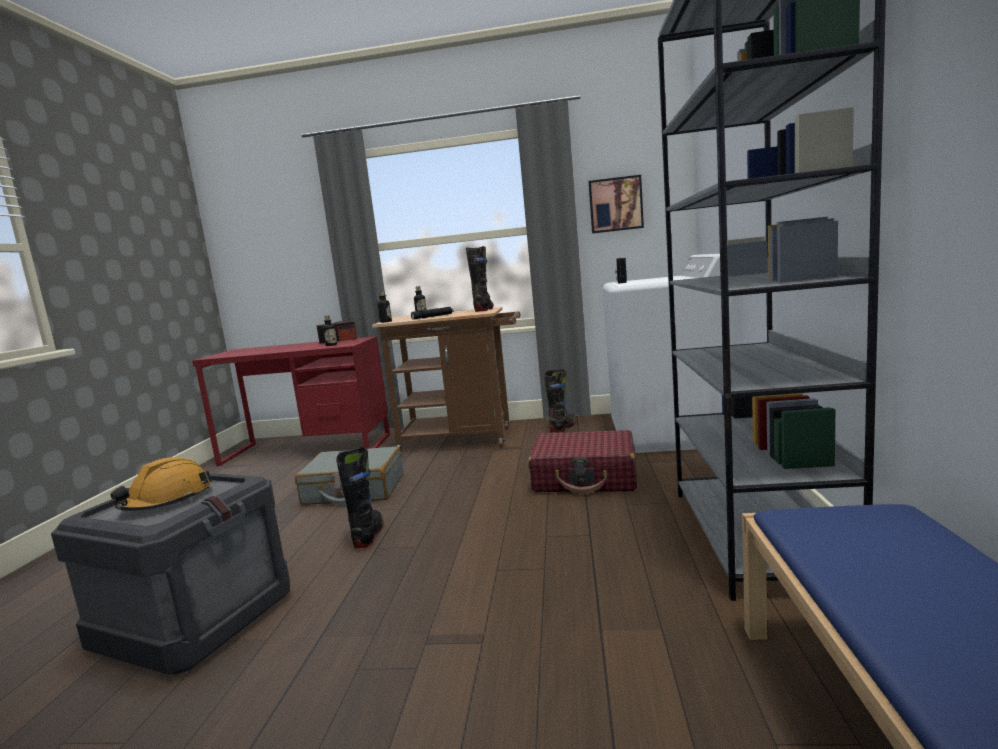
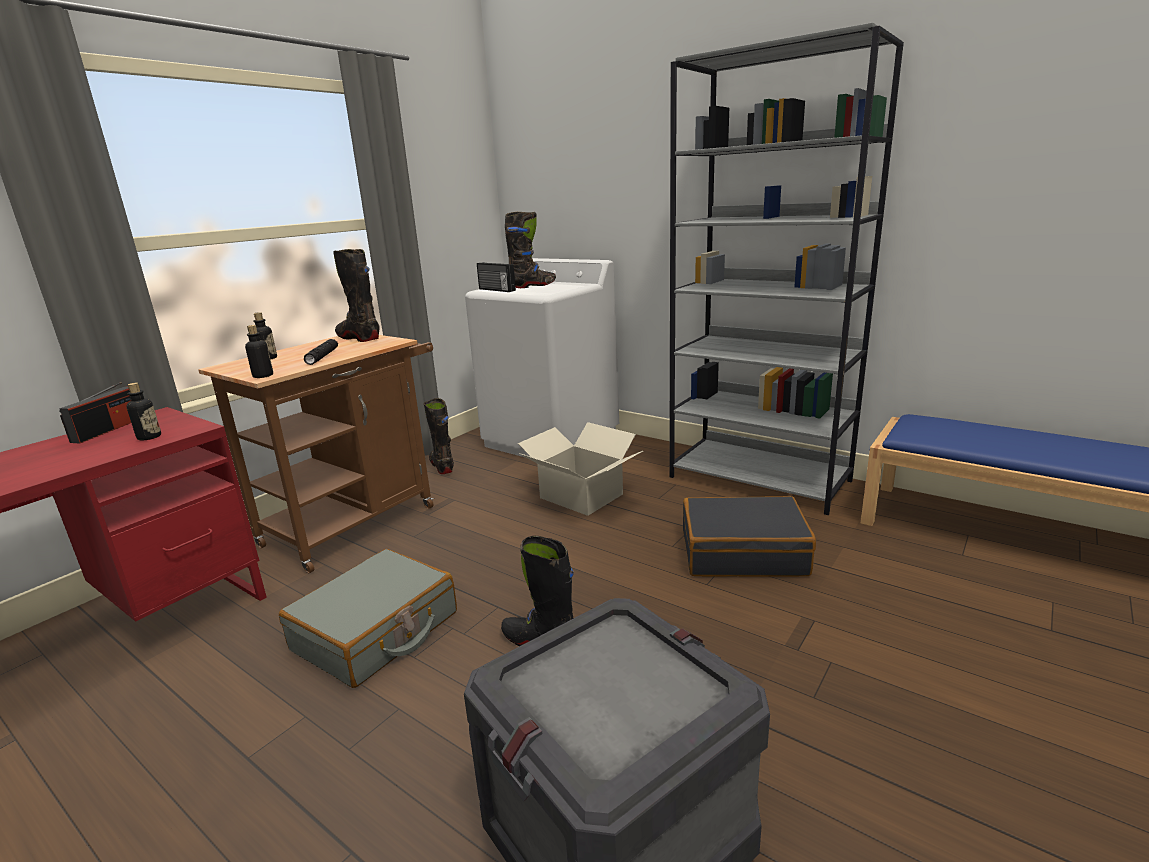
camera: 60 degrees left, 10 degrees up
(167, 500) = (611, 686): orange hard hat -> none
(573, 571) = (743, 552): none -> black suitcase
(585, 477) = (581, 495): red suitcase -> cardboard box
(615, 204) = (439, 198): picture -> none
(656, 279) = (533, 285): none -> black boot

